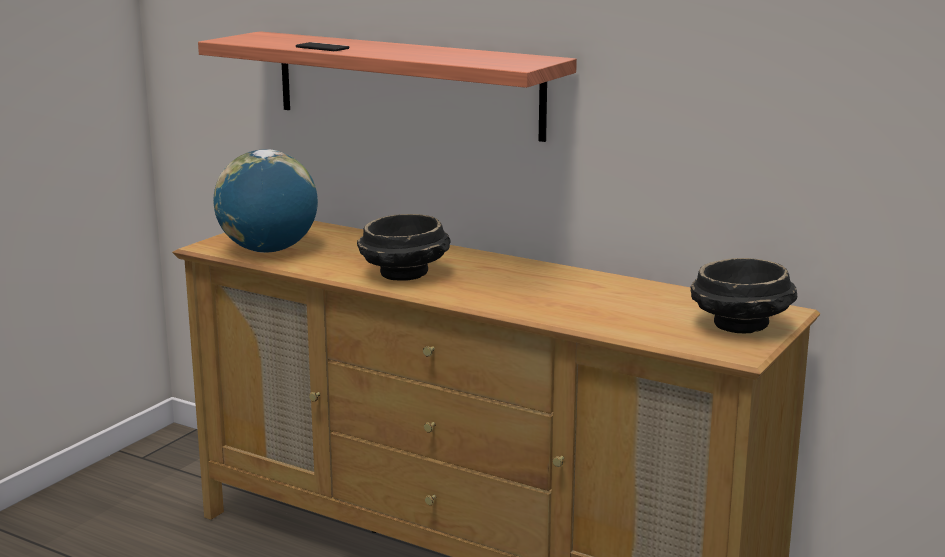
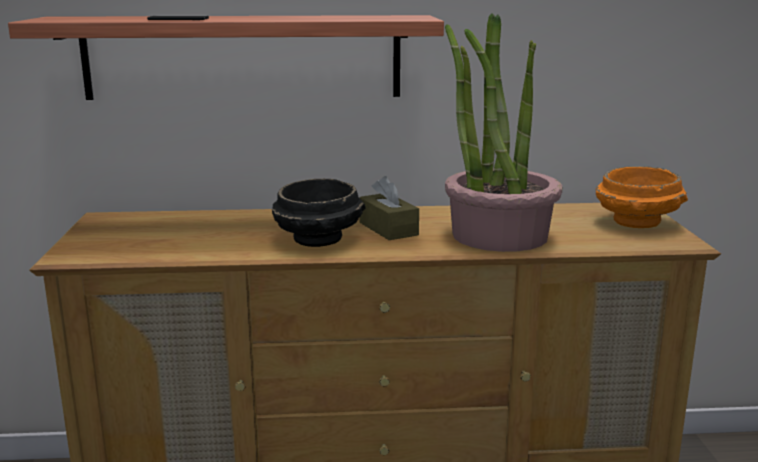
camera: 35 degrees left, 0 degrees up
(268, 250) = (143, 246): globe -> none
(481, 278) = (388, 229): none -> brown tissue box
(567, 305) = (498, 235): none -> potted plant
(741, 326) = (638, 222): black bowl -> orange bowl

